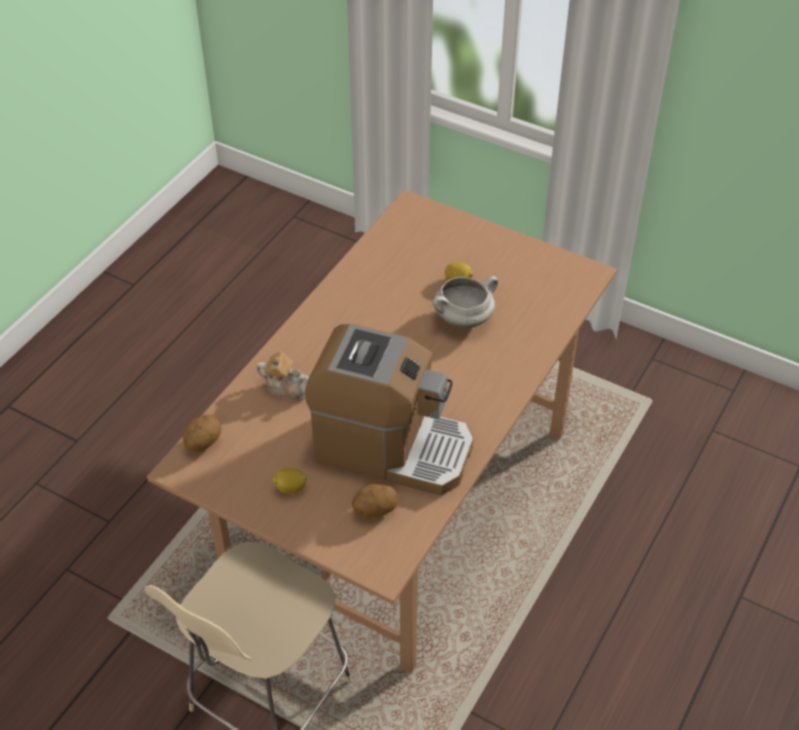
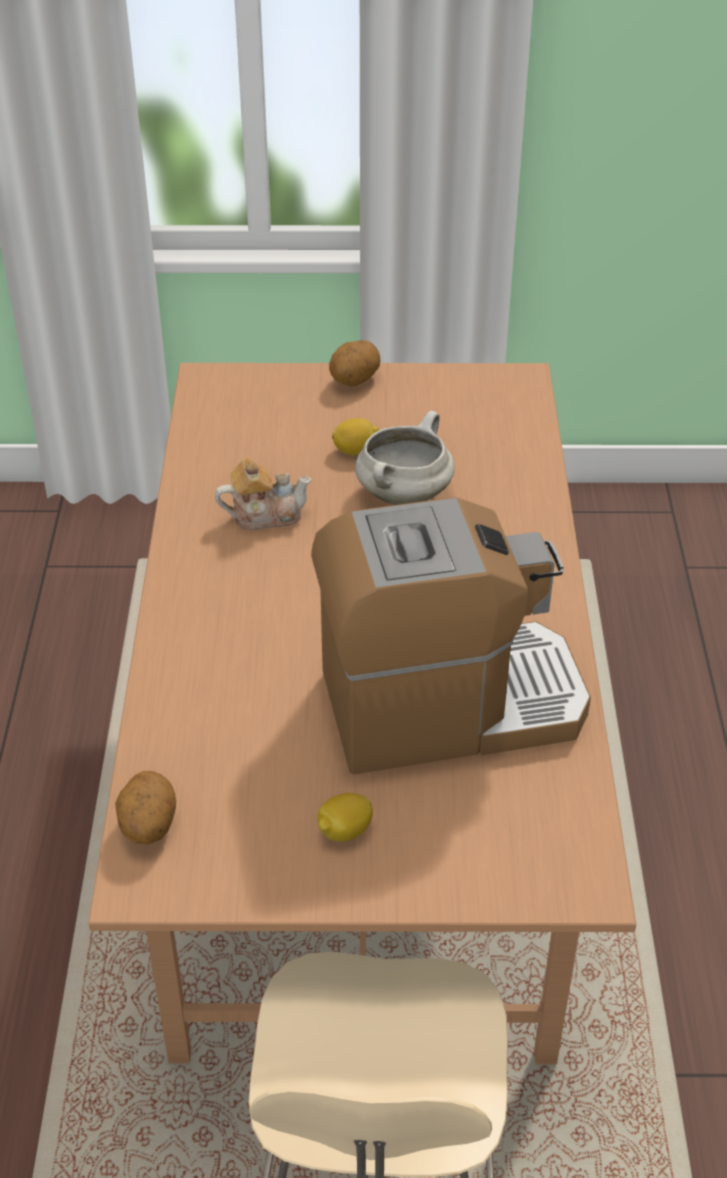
camera: 30 degrees left, 5 degrees down
(287, 387) = (221, 687): teapot -> teapot (265, 515)
(375, 510) = (499, 804): potato -> potato (354, 380)

